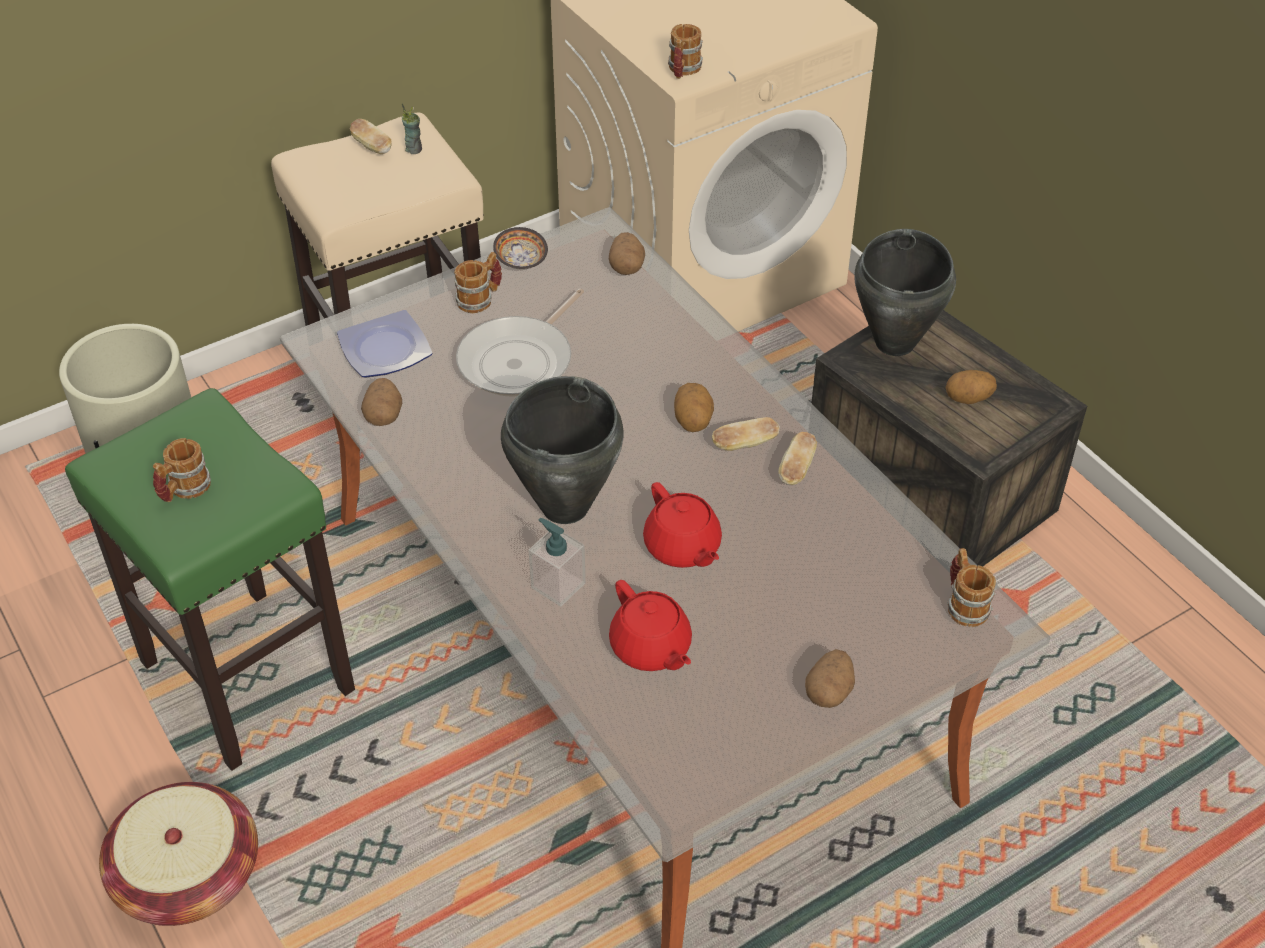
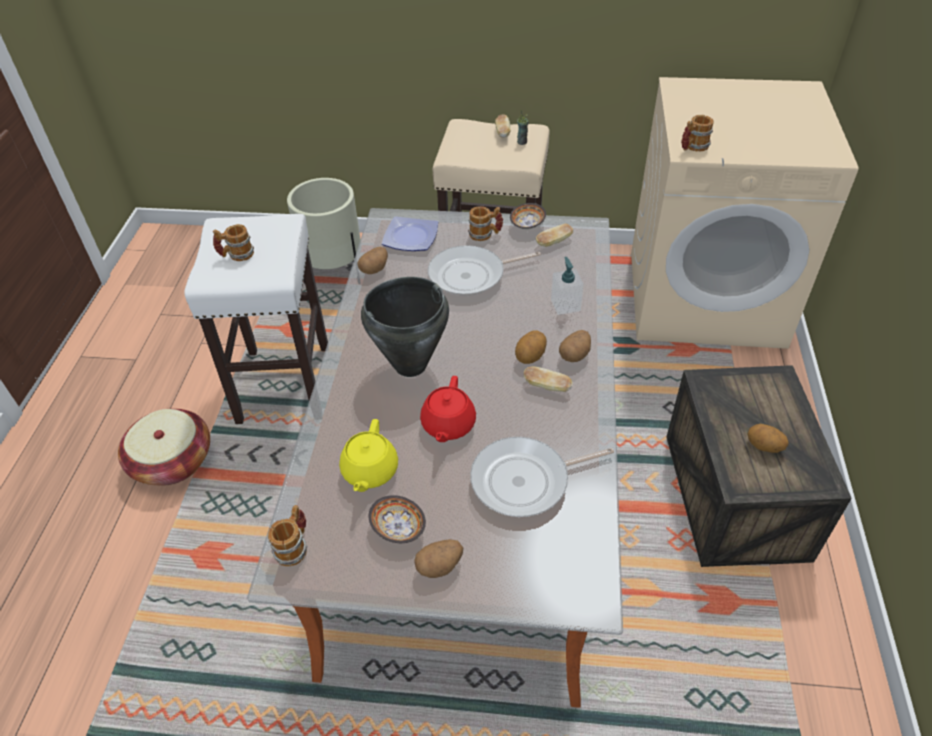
camera: 40 degrees right, 0 degrees up
(245, 675) = (284, 382): green stool -> white stool
(558, 585) = (360, 405): soap dispenser -> soap dispenser (565, 305)
(626, 266) = (583, 253): potato -> potato (574, 355)
(651, 648) = (369, 471): red teapot -> yellow teapot
(748, 685) = (398, 529): none -> bowl
(796, 468) = (563, 418): bread -> bread (554, 242)
(825, 556) = (525, 481): none -> frying pan
(895, 342) = (746, 386): black cooking pot -> none
(964, 604) = (583, 568): mug -> mug (294, 546)

